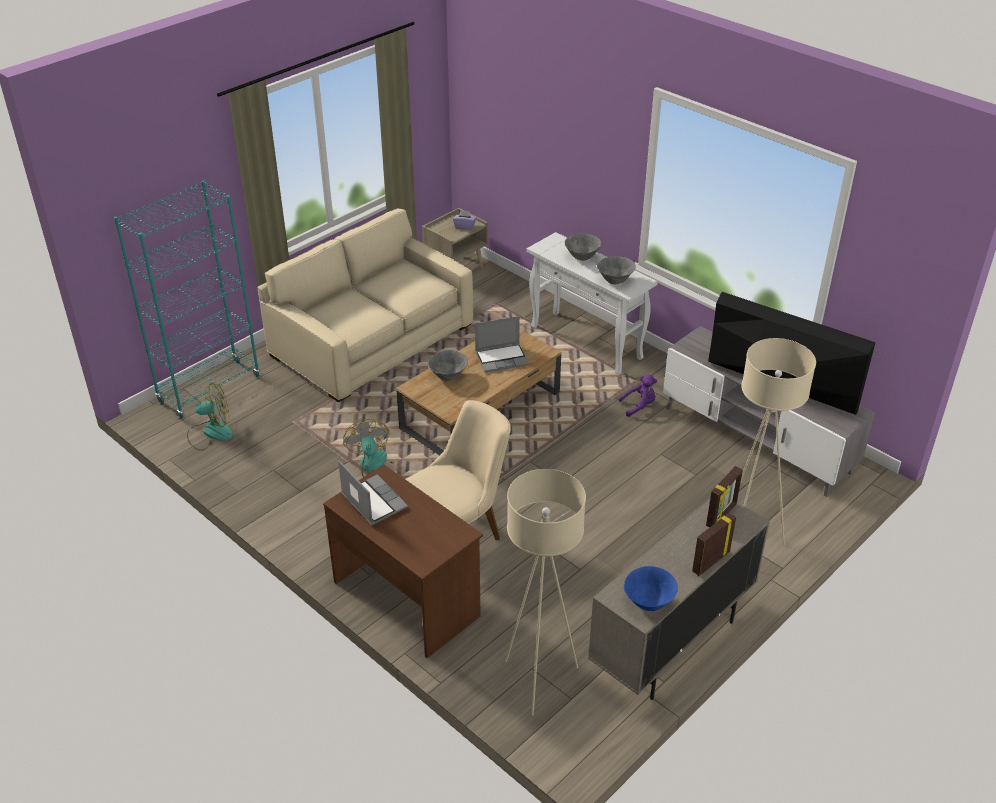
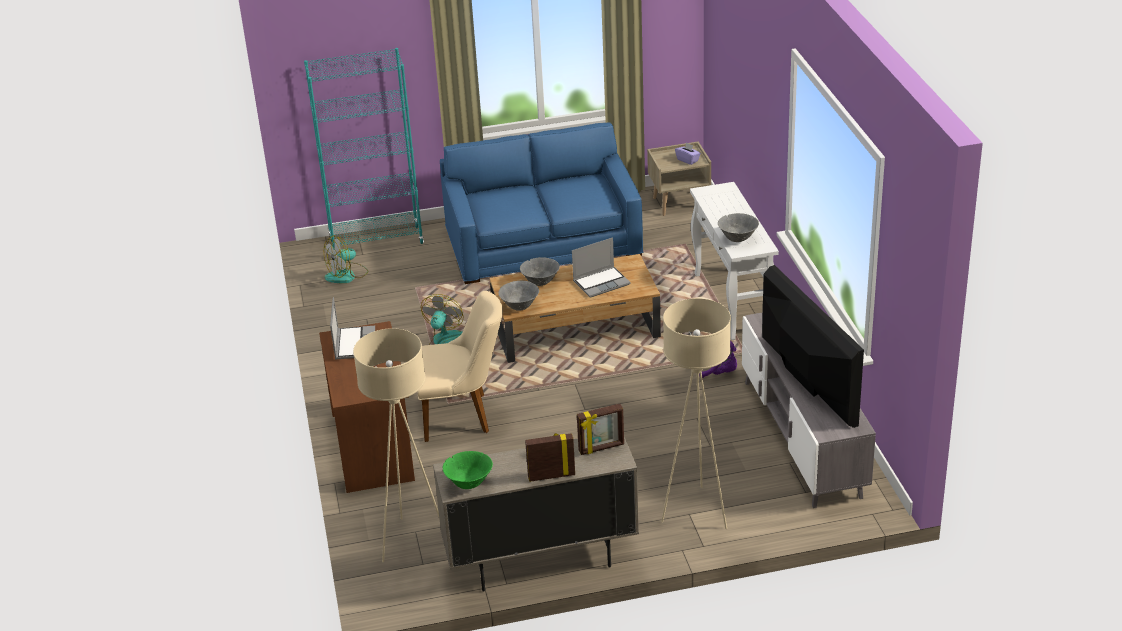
camera: 35 degrees right, 5 degrees down
(210, 432) = (346, 275): fan -> fan turned 120 degrees clockwise
(372, 339) = (543, 242): beige sofa -> blue sofa
(502, 358) = (601, 282): laptop -> laptop turned 45 degrees counterclockwise
(582, 257) = (731, 210): grey bowl -> grey bowl (520, 307)
(648, 603) = (469, 484): blue bowl -> green bowl

